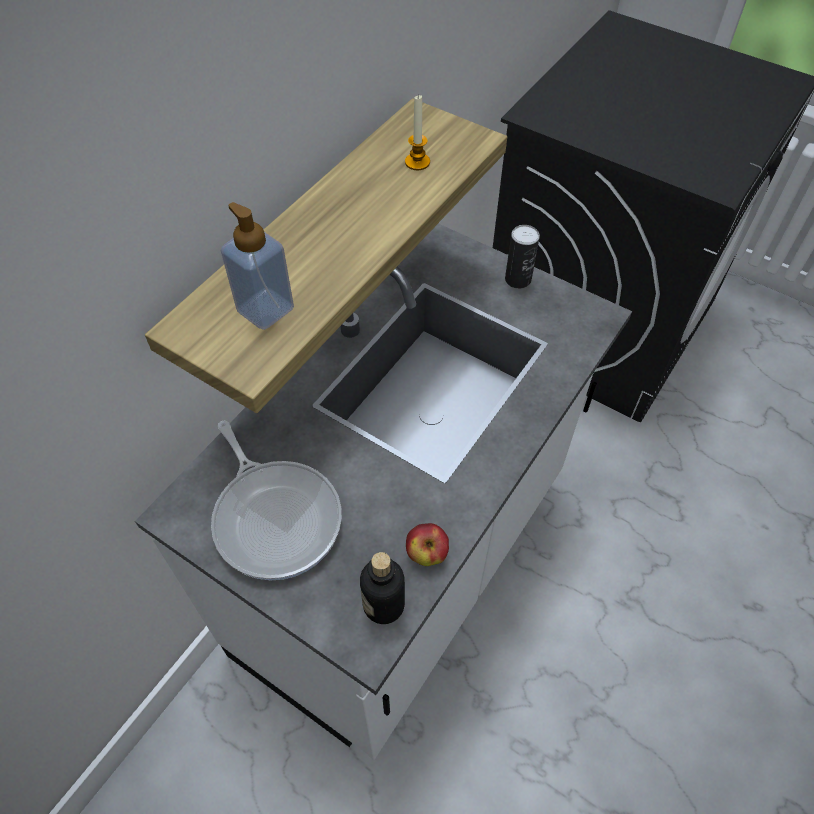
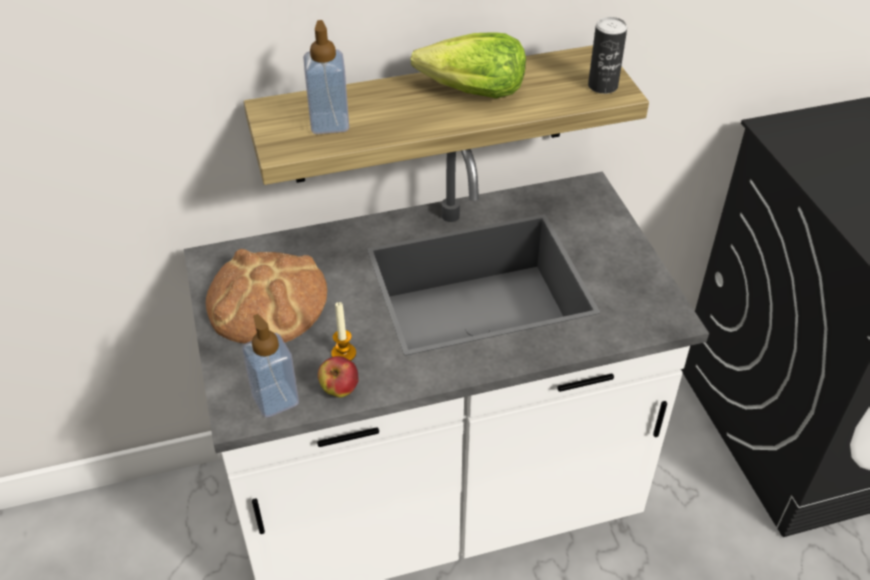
camera: 40 degrees right, 10 degrees down
(276, 517) = (267, 301): frying pan -> bread
(360, 203) = (472, 92): none -> lettuce
(383, 605) = (275, 399): bottle -> soap dispenser
(417, 162) = (550, 86): candle -> candle (343, 353)
(518, 279) = (629, 253): can -> can (602, 86)

